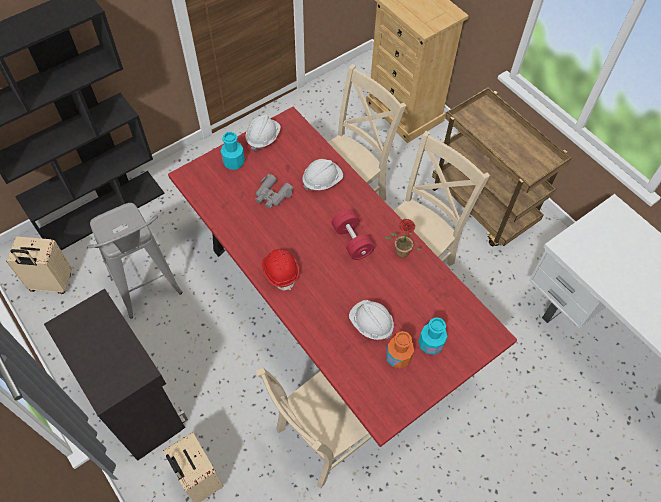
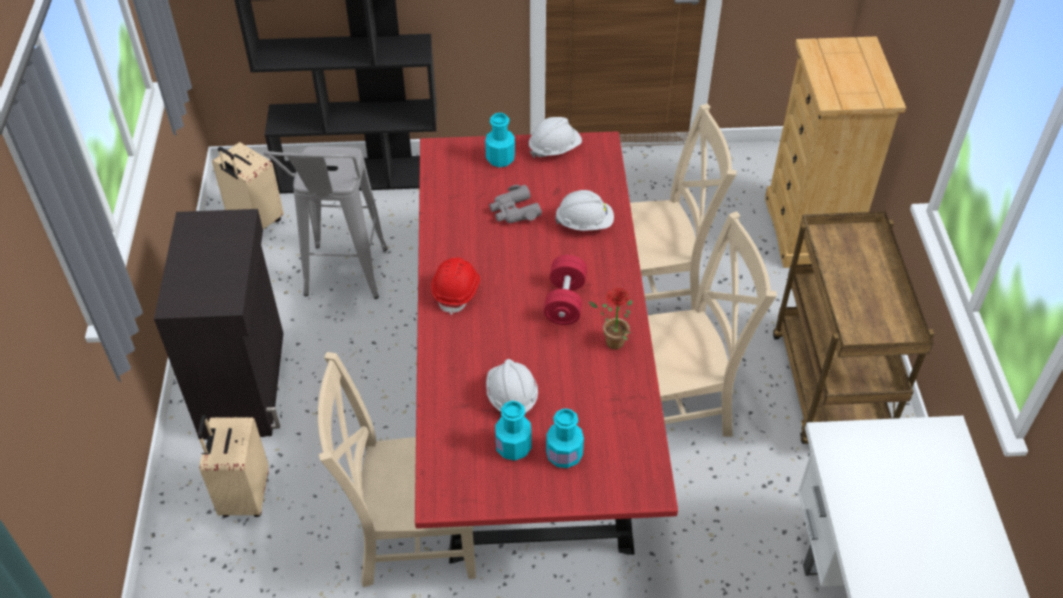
camera: 35 degrees right, 10 degrees down
(398, 357) = (513, 447): orange bottle -> turquoise bottle

